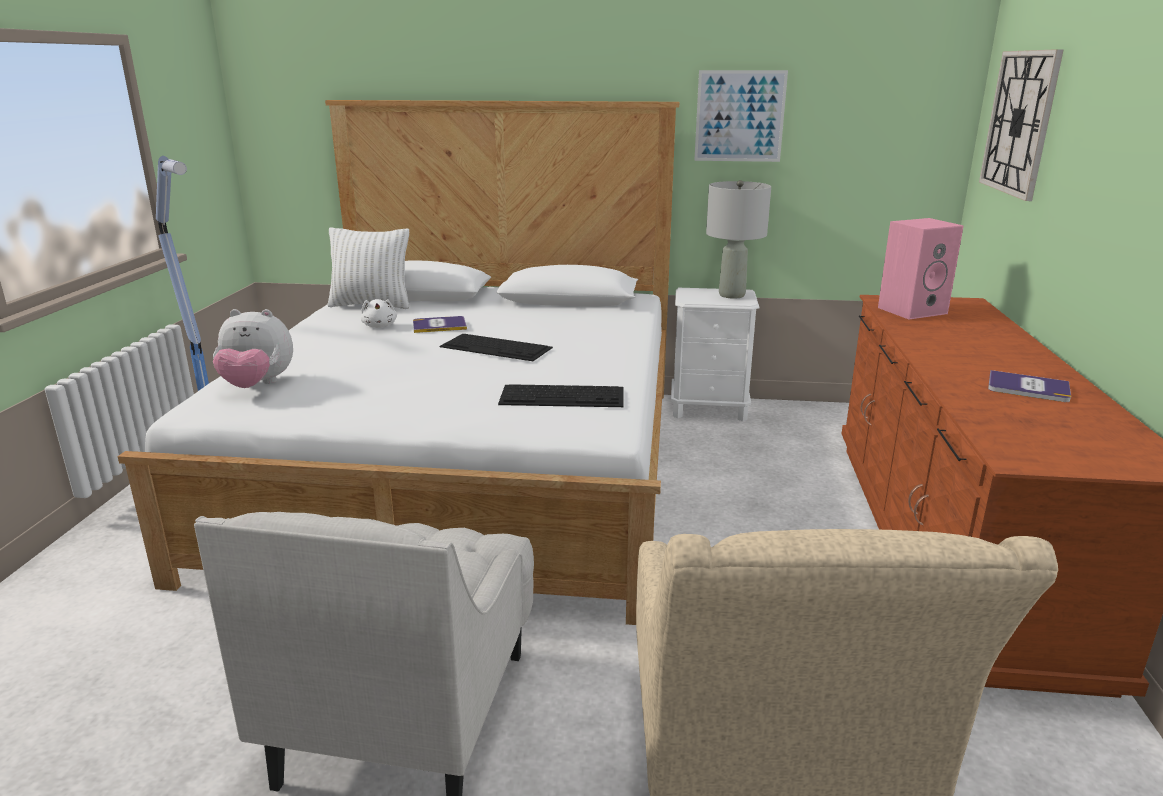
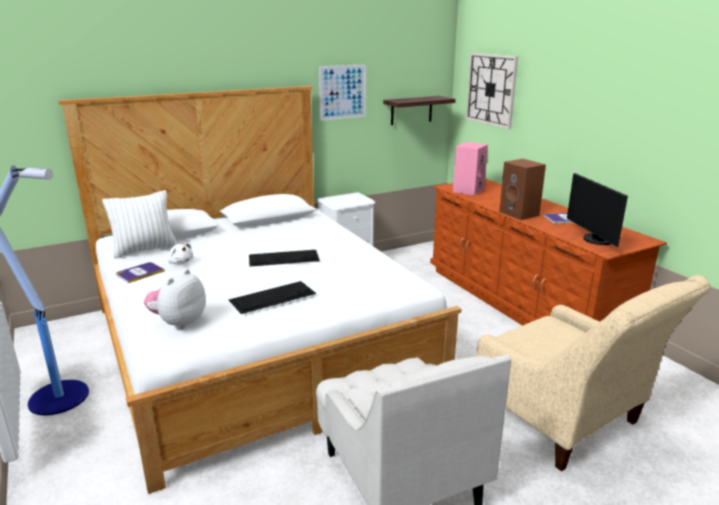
camera: 35 degrees left, 0 degrees up
(257, 386) = (179, 322): plush toy -> plush toy turned 150 degrees clockwise
(439, 325) = (222, 253): book -> book (140, 273)
(563, 396) = (368, 275): keyboard -> keyboard (273, 296)
(732, 295) = (353, 197): grey table lamp -> none
(877, 159) = (411, 110): none -> shelf
(945, 362) = (520, 214): none -> brown speaker
(1030, 436) = (595, 240): none -> monitor

